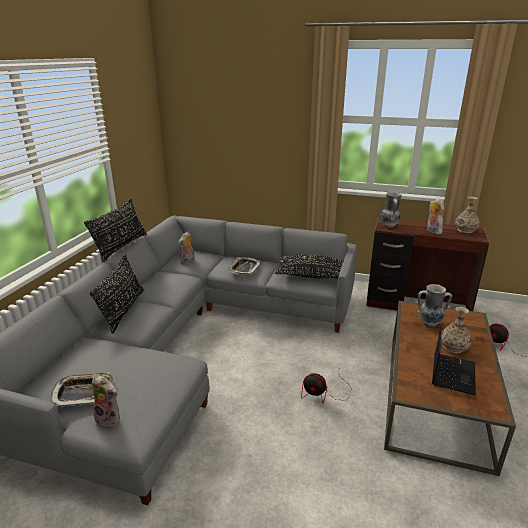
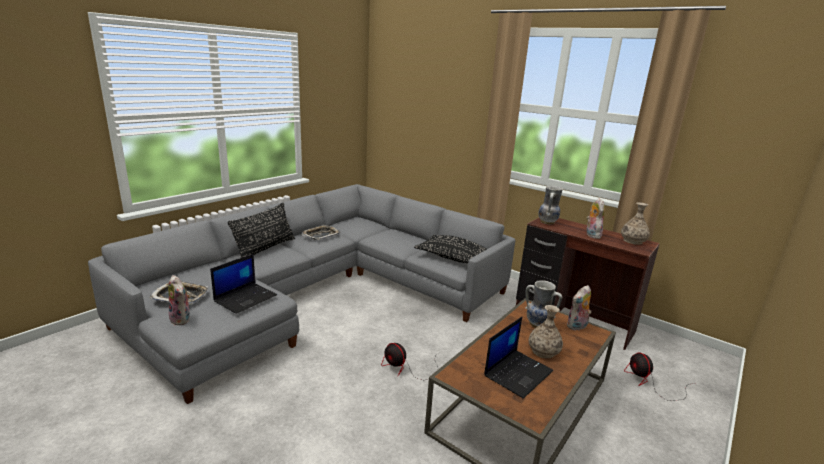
camera: 20 degrees right, 5 degrees down
(121, 246) = (290, 198): black pillow -> none
(157, 373) = (246, 298): none -> laptop
(188, 262) = (351, 226): plush toy -> plush toy (577, 327)
(244, 268) = (395, 240): tray -> tray (321, 235)

